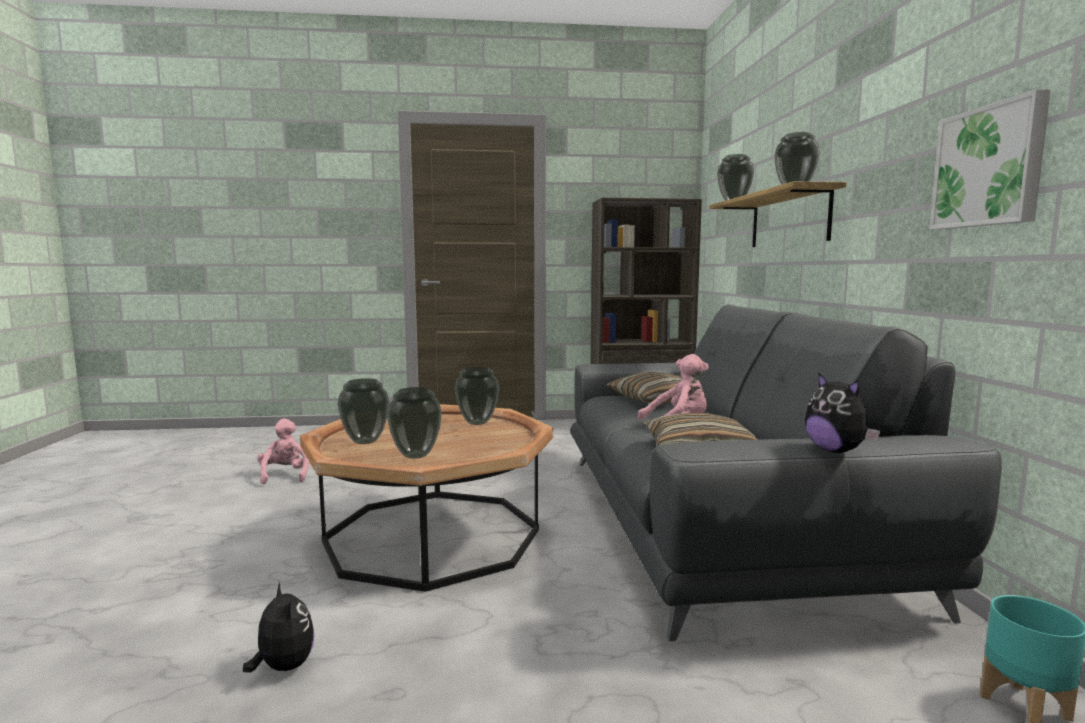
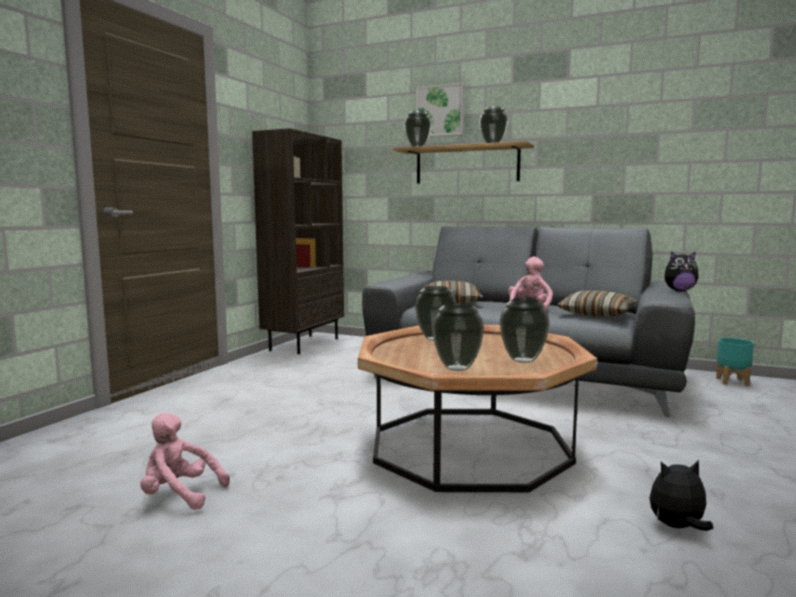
camera: 60 degrees left, 0 degrees up
(990, 167) = (652, 149): picture -> picture (440, 111)

